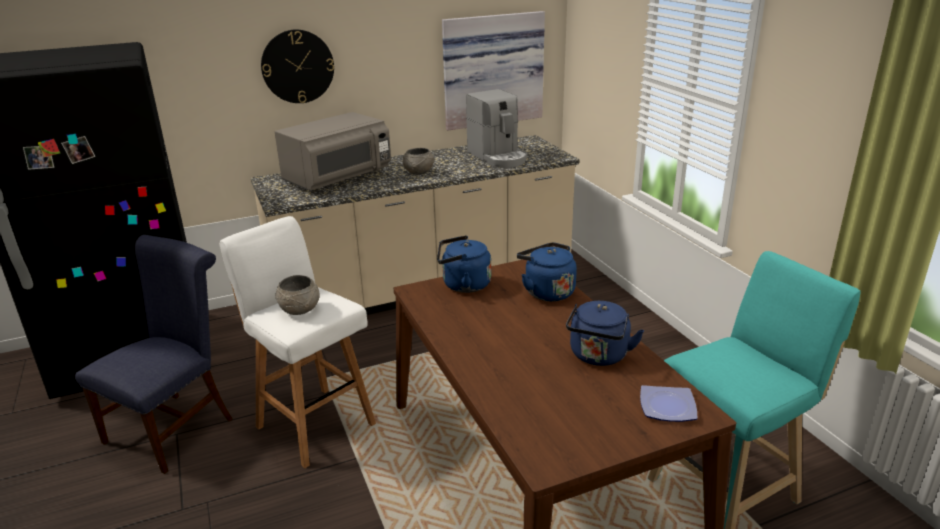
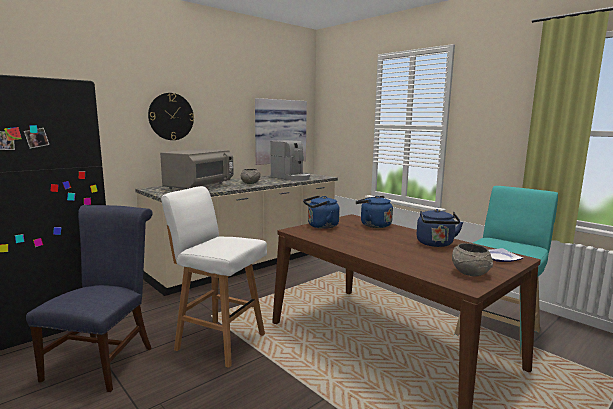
camera: 20 degrees left, 15 degrees down
(300, 309) = (223, 242): grey bowl -> grey bowl (470, 273)

